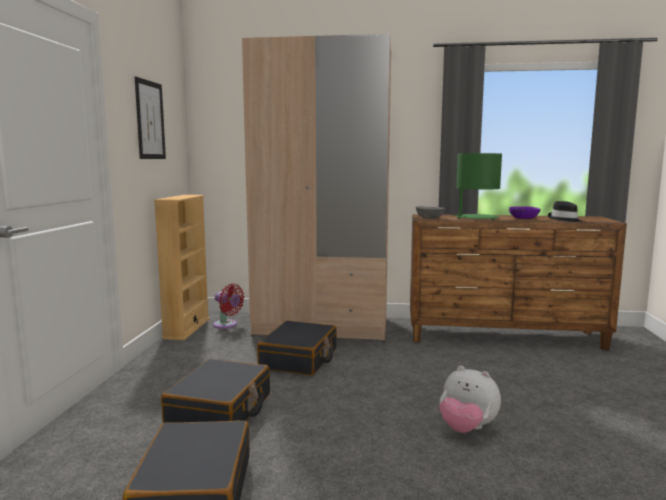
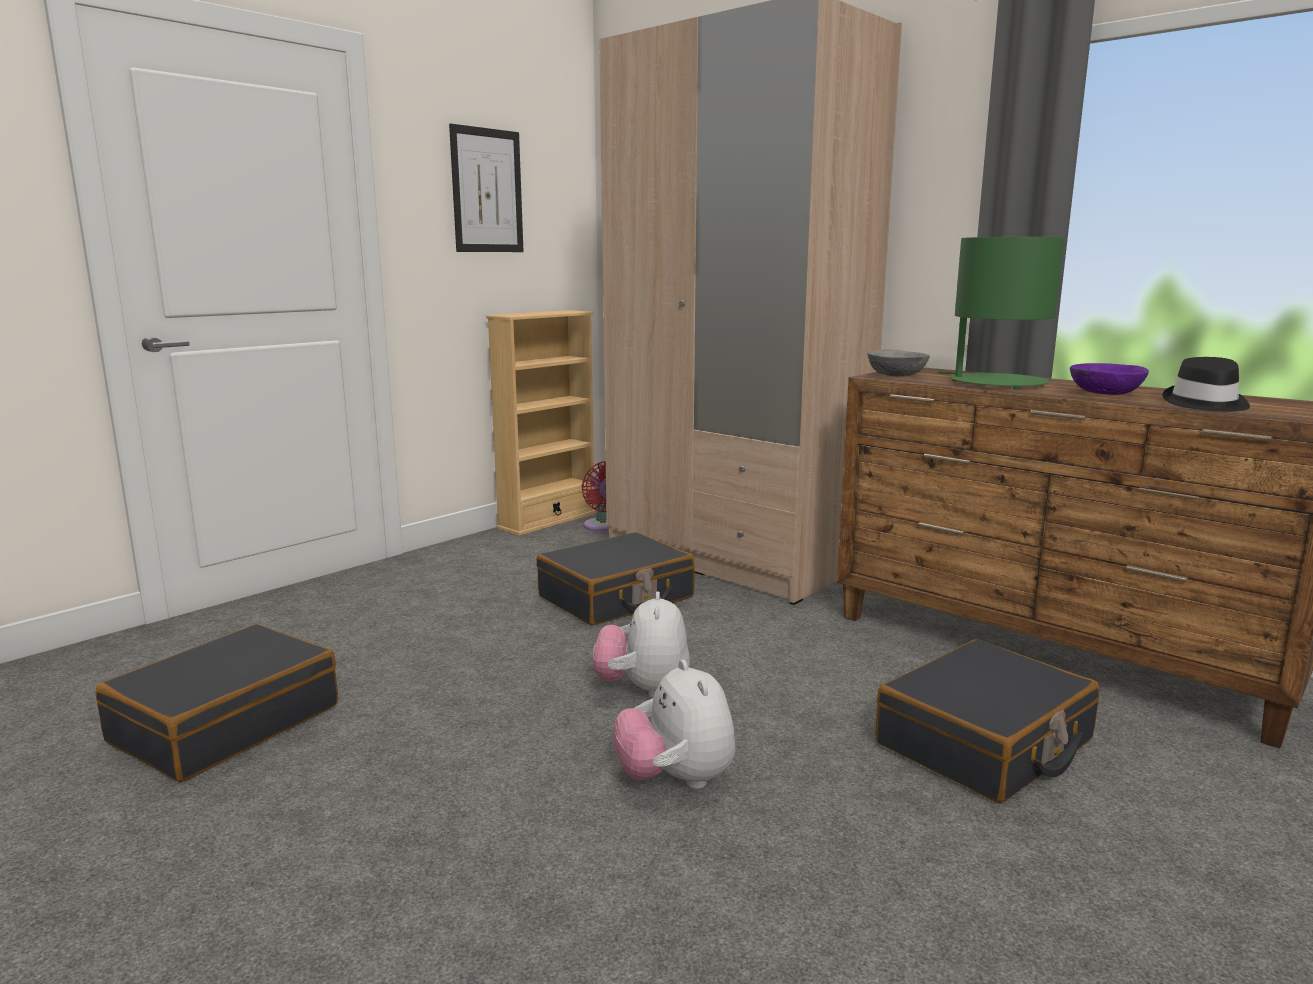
camera: 35 degrees right, 5 degrees up
(220, 410) = (408, 637): black suitcase -> black suitcase (985, 743)
(388, 397) = (643, 690): none -> plush toy

